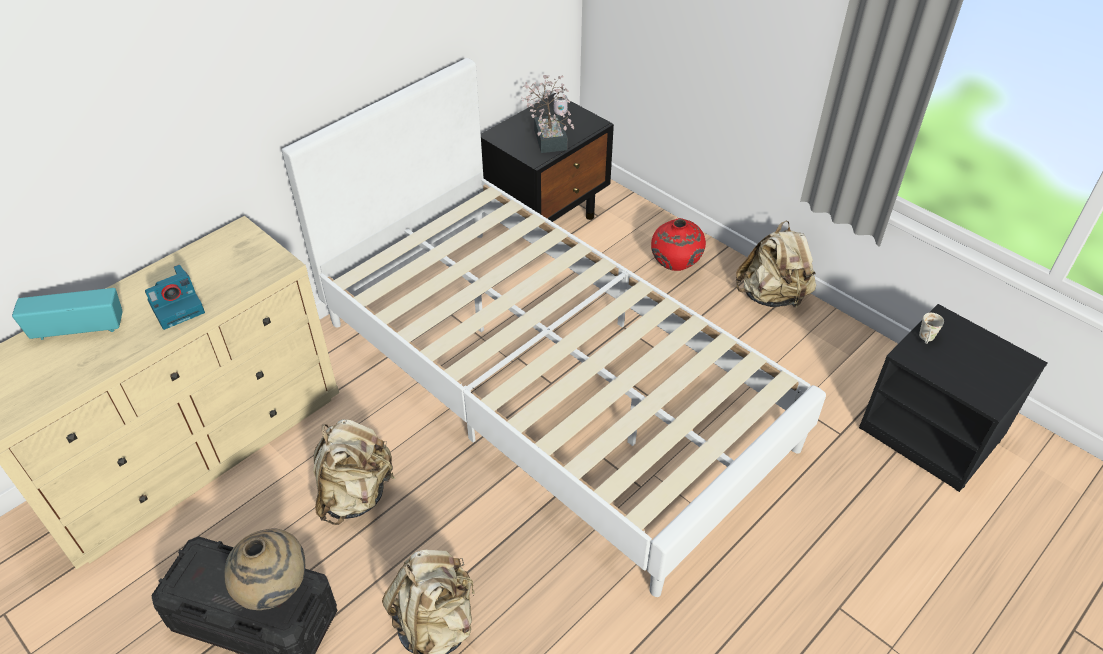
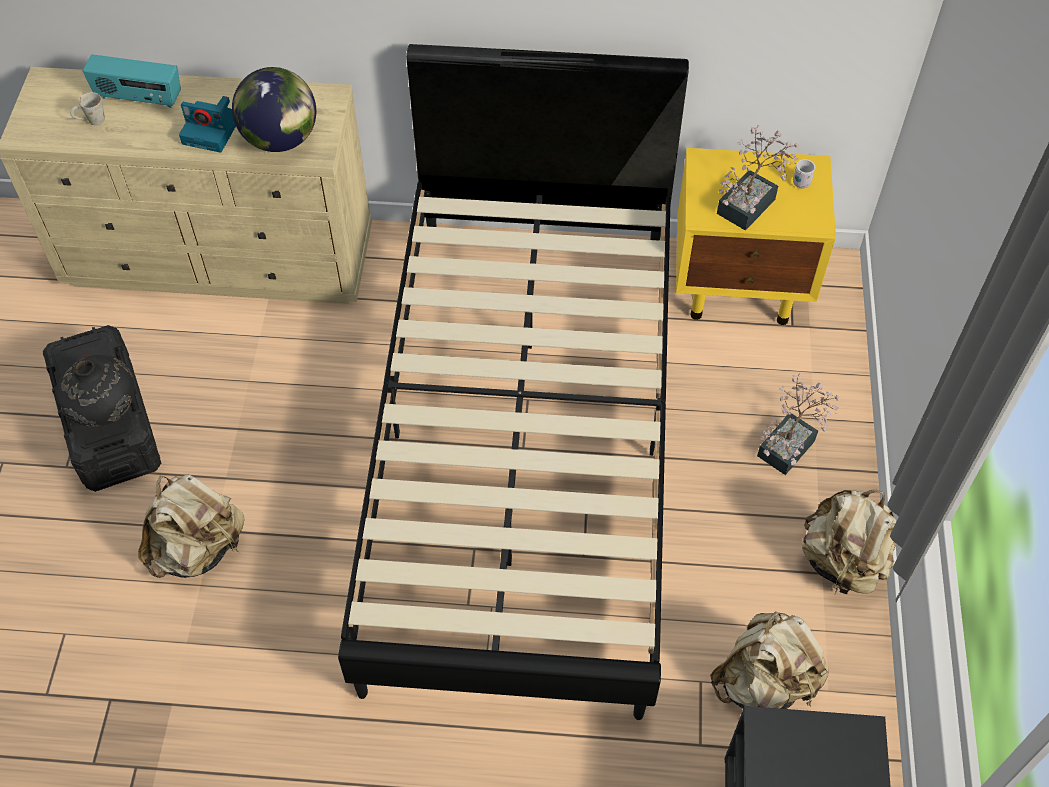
camera: 50 degrees right, 10 degrees up
(79, 329) = (139, 98): radio -> radio turned 150 degrees clockwise
(241, 275) = (281, 139): none -> globe
(274, 591) = (106, 414): beige vase -> black vase
(355, 494) = (271, 397): beige backpack -> beige backpack (764, 683)
(547, 217) = (740, 286): black nightstand -> yellow nightstand
(551, 381) = (524, 446): white bed -> black bed
(675, 266) = (790, 444): red vase -> potted plant
(926, 339) = (809, 733): white mug -> white mug (91, 121)

